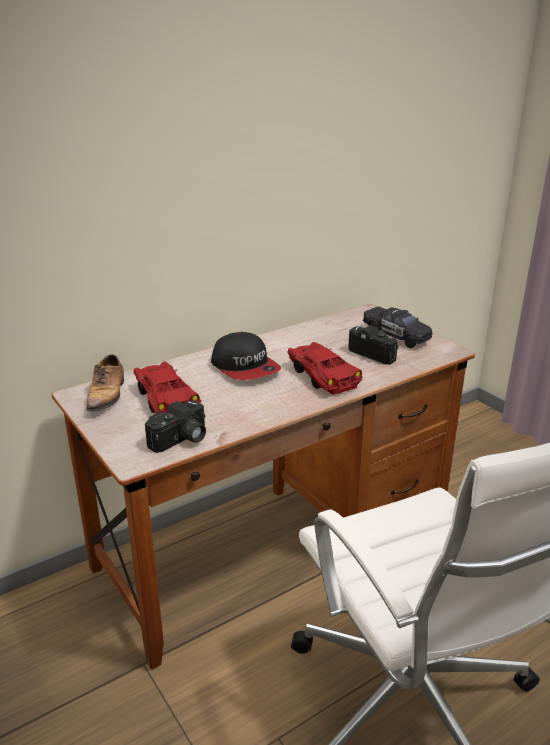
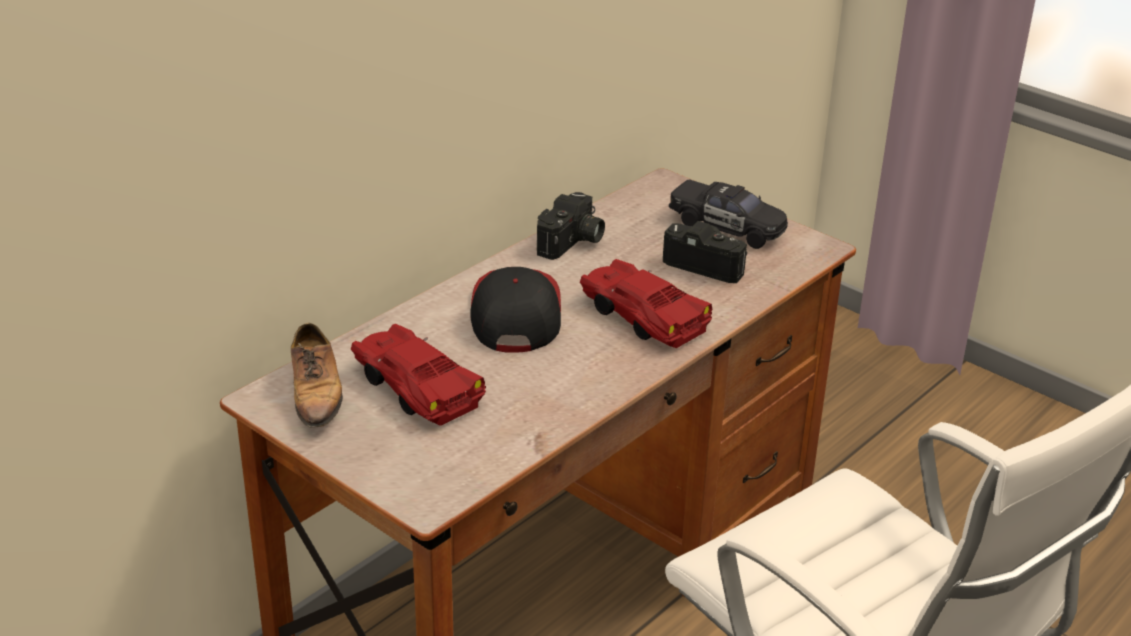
camera: 15 degrees left, 5 degrees up
(181, 440) = (480, 456): camera -> camera (572, 243)
(245, 367) = (515, 314): cap -> cap turned 135 degrees counterclockwise

